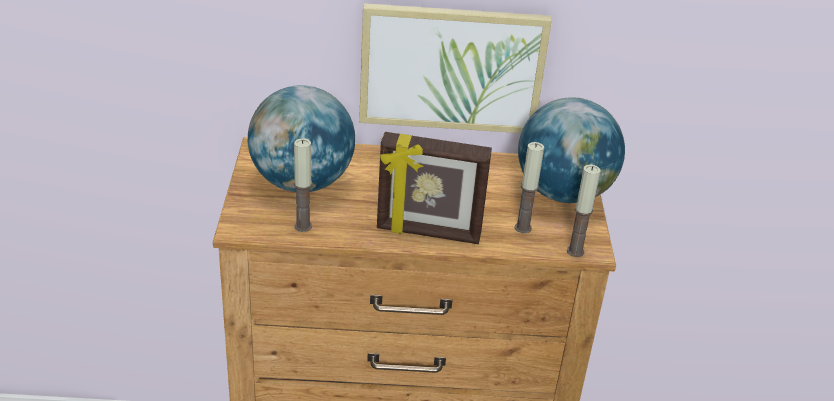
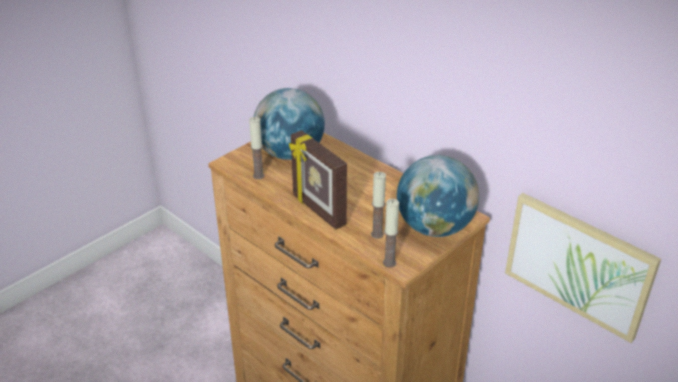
camera: 45 degrees right, 0 degrees up
(451, 68) = (407, 112): picture -> picture (578, 264)

